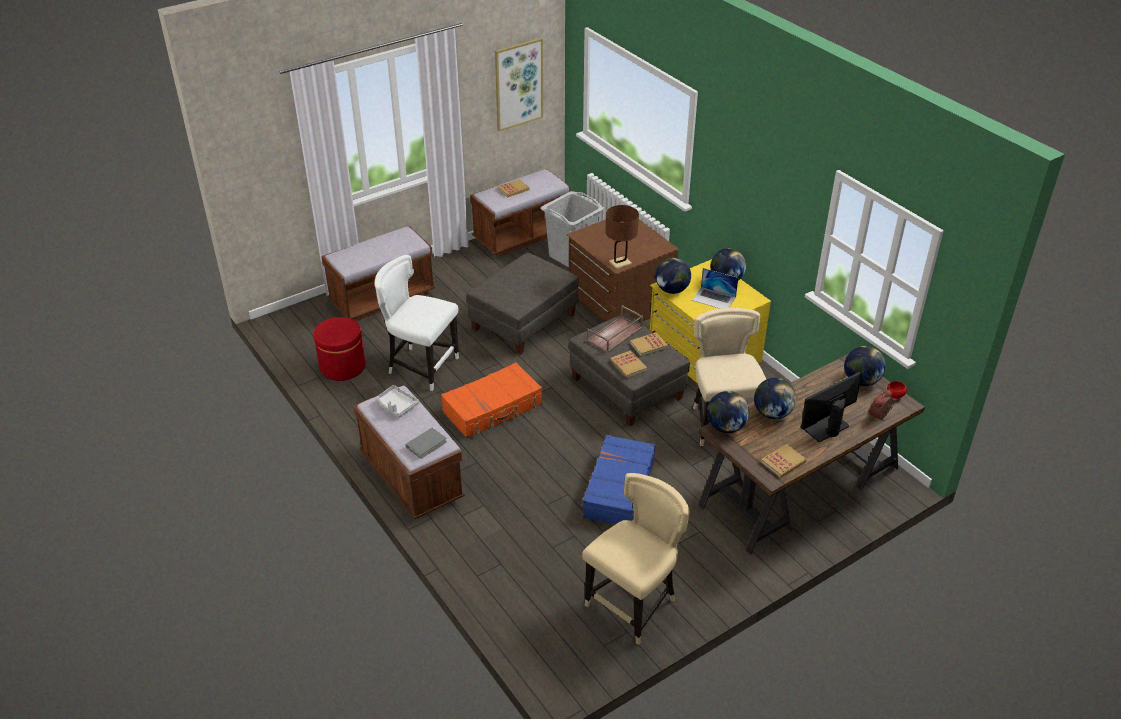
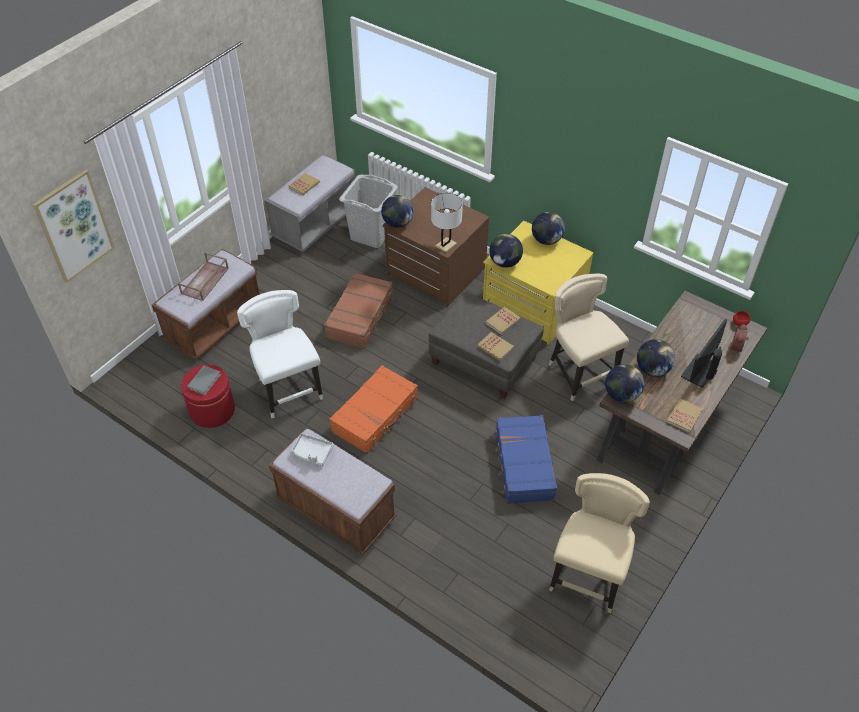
camera: 20 degrees left, 10 degrees up
(421, 367) = (288, 389): white chair -> white chair turned 60 degrees clockwise
(426, 444) = (361, 487): grey book -> grey book (204, 381)
(518, 84) = (291, 83): picture -> picture (74, 226)
(521, 236) = (315, 224): brown bench -> grey bench
(523, 323) = (360, 317): grey ottoman -> brown suitcase
(614, 335) = (468, 318): brown tray -> brown tray (205, 281)
(620, 263) = (446, 245): brown table lamp -> white table lamp
(714, 298) = (545, 262): laptop -> none
(861, 381) = (706, 316): globe -> globe (397, 223)

